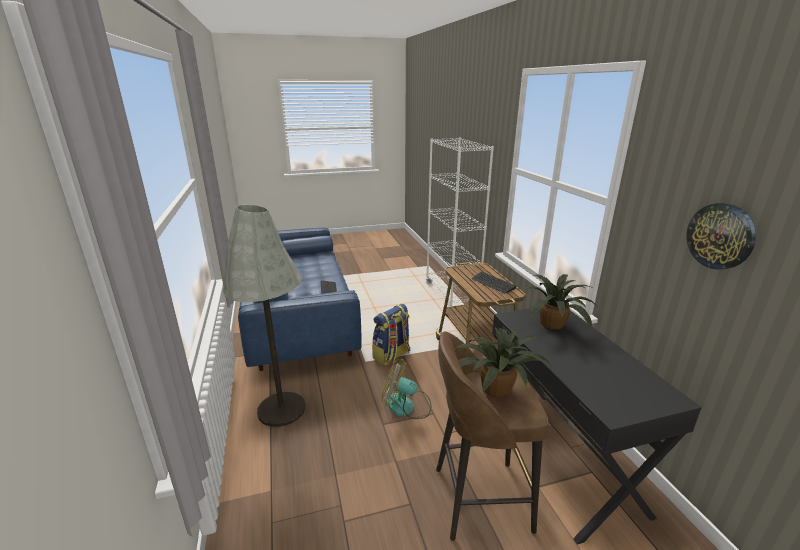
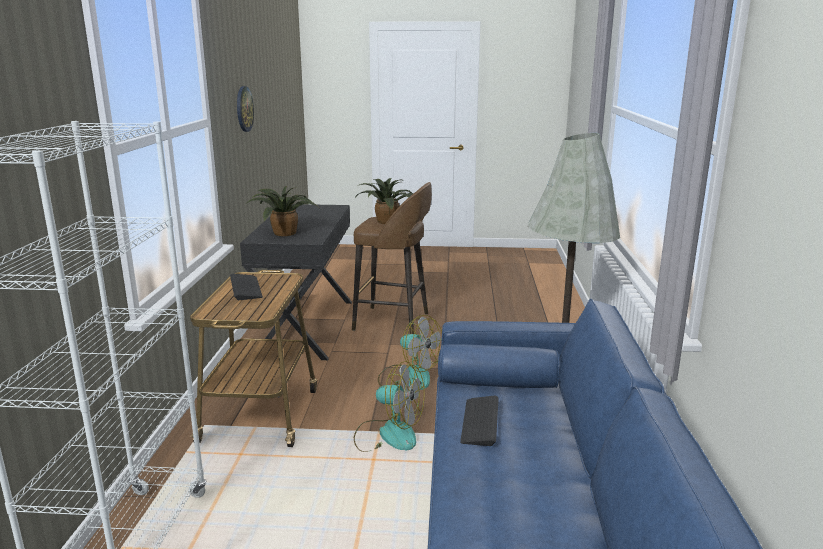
camera: 160 degrees left, 5 degrees down
(392, 356) = (388, 434): backpack -> fan

